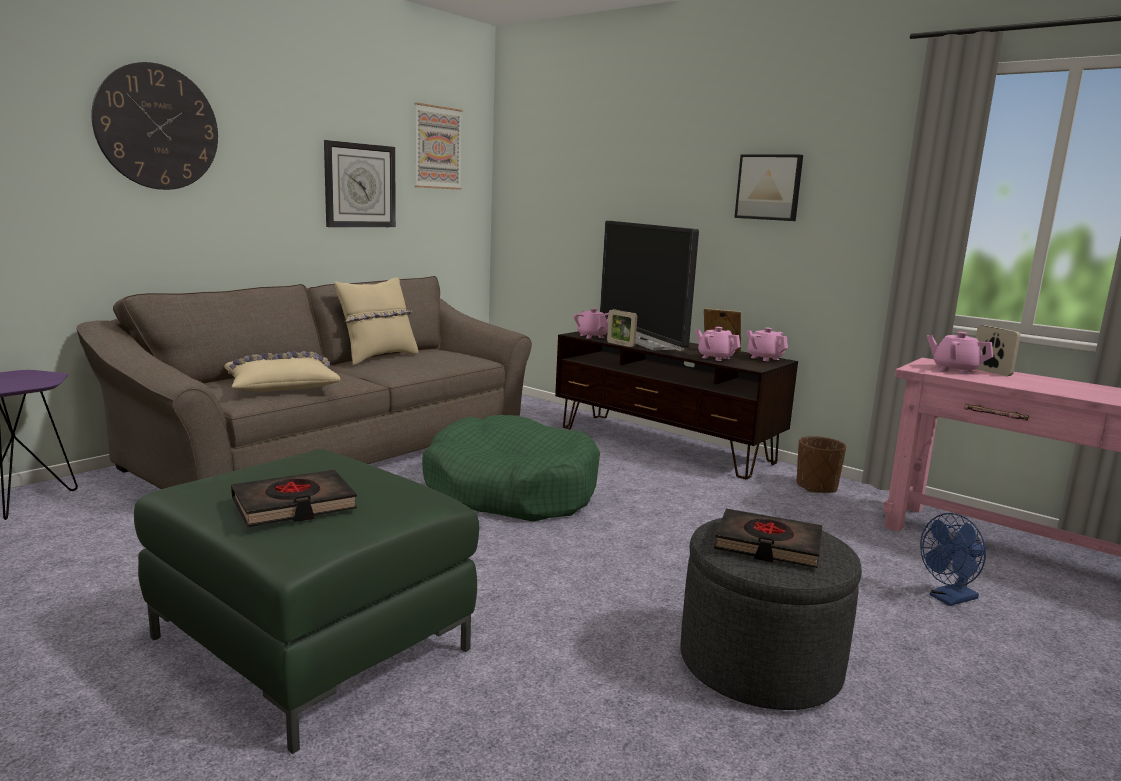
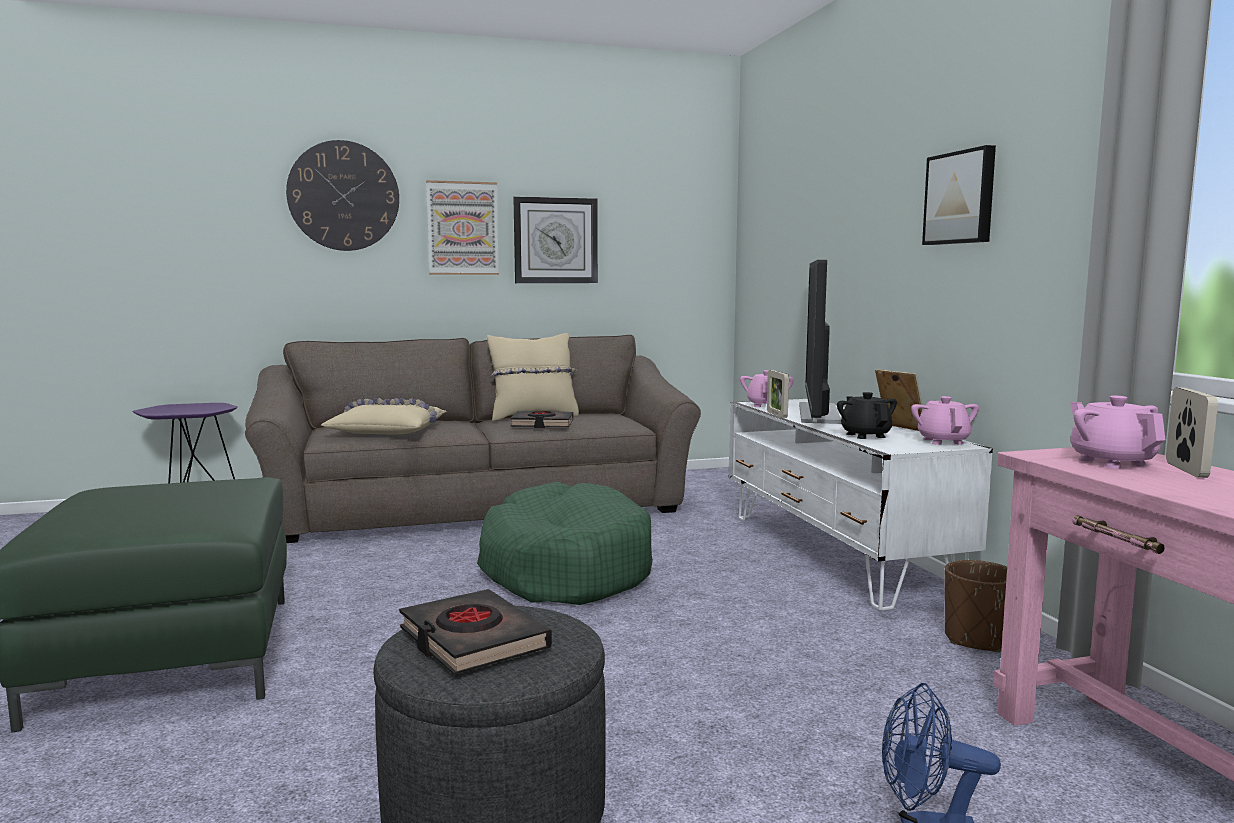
camera: 35 degrees right, 5 degrees down
(294, 506) = (112, 509): black book -> black book (542, 424)
(437, 147) = (656, 196): picture -> picture (462, 228)
(664, 445) = (835, 553): brown tv stand -> white tv stand
(715, 358) = (865, 435): pink teapot -> black teapot

